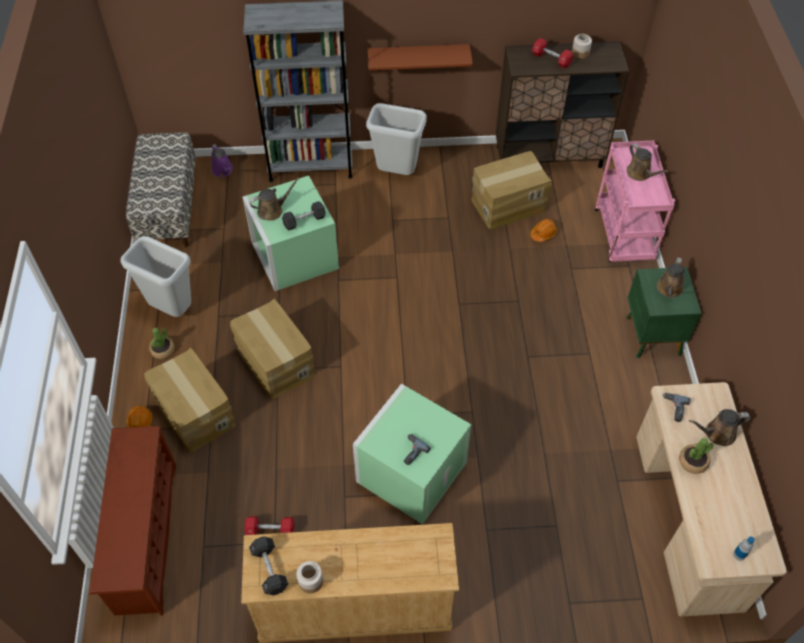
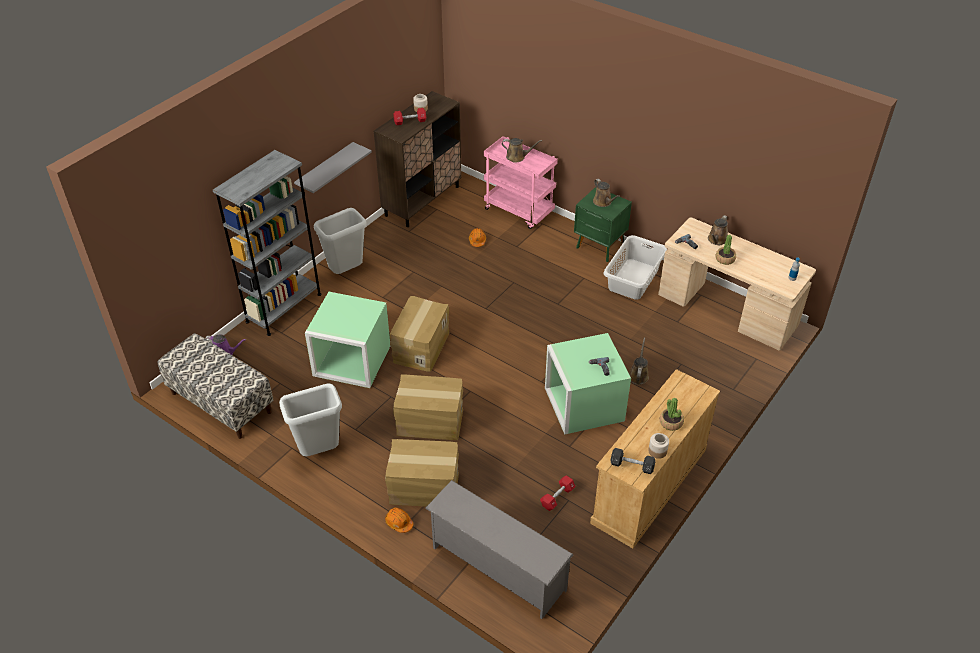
camera: 50 degrees left, 10 degrees down
(145, 537) = (496, 569): brown shoe rack -> grey shoe rack
(163, 350) = (349, 476): potted plant -> potted plant (671, 422)
(272, 210) = (337, 325): brown watering can -> brown watering can (638, 375)
(304, 221) = (366, 315): black dumbbell -> none
(418, 57) = (325, 170): brown shelf -> grey shelf
(508, 204) = (436, 240): cardboard box -> cardboard box (420, 347)
(636, 397) = (632, 279): none -> grey laundry basket

